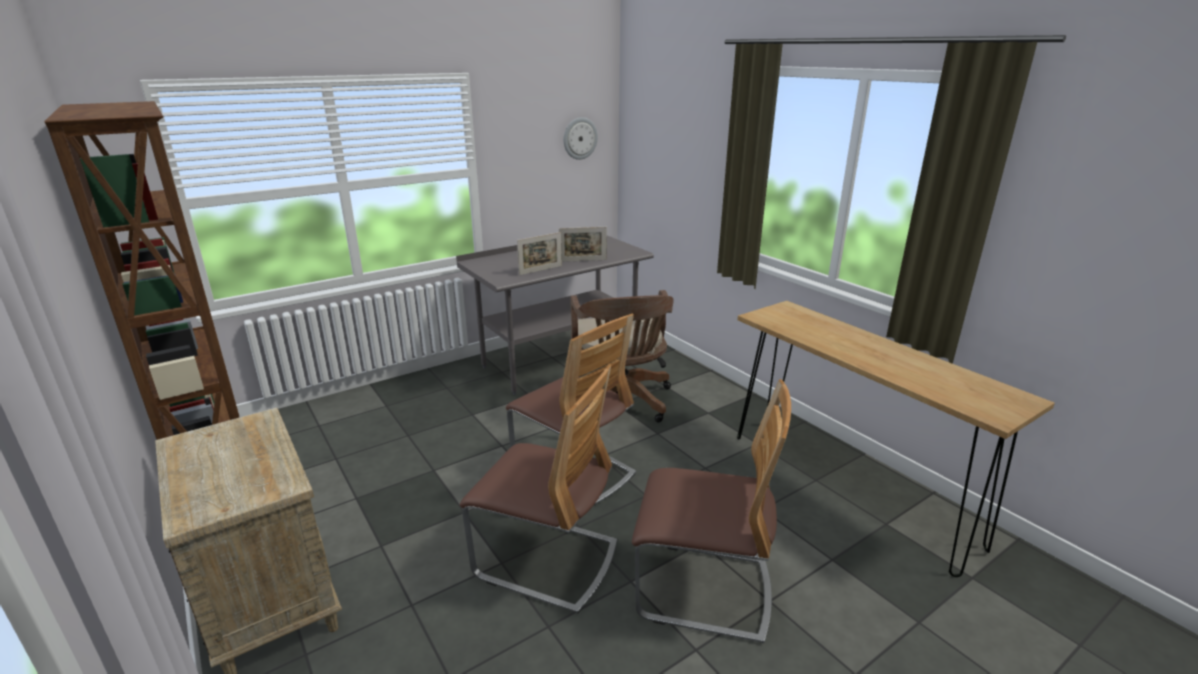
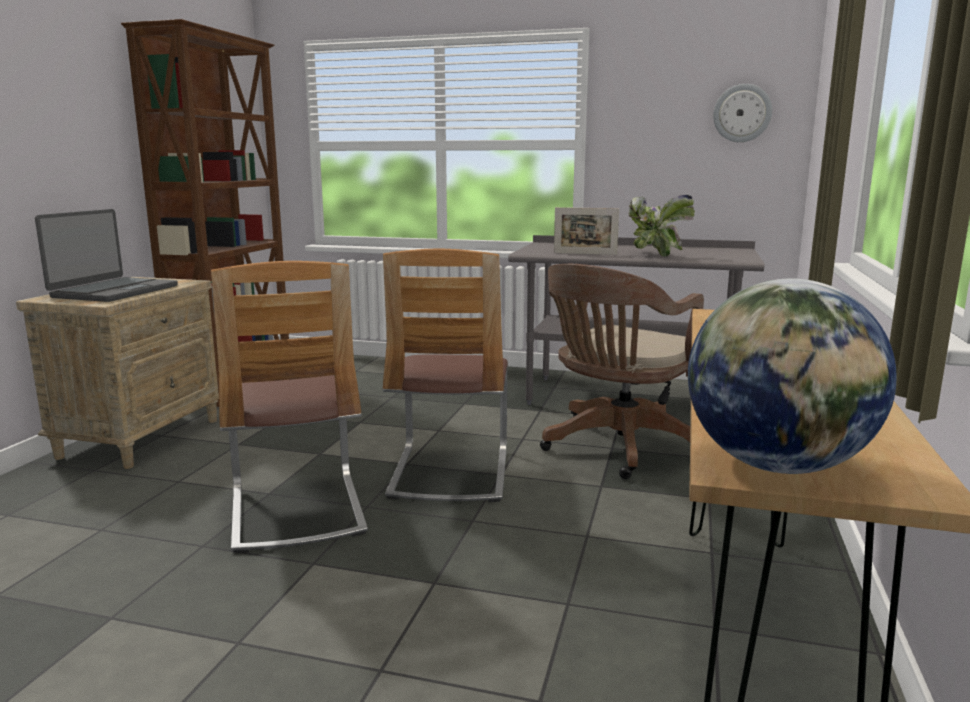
camera: 50 degrees right, 10 degrees down
(236, 468) = (114, 291): none -> laptop
(583, 260) = (654, 255): picture frame -> potted plant
(703, 589) = (349, 612): chair -> none
(997, 410) = (778, 465): none -> globe

